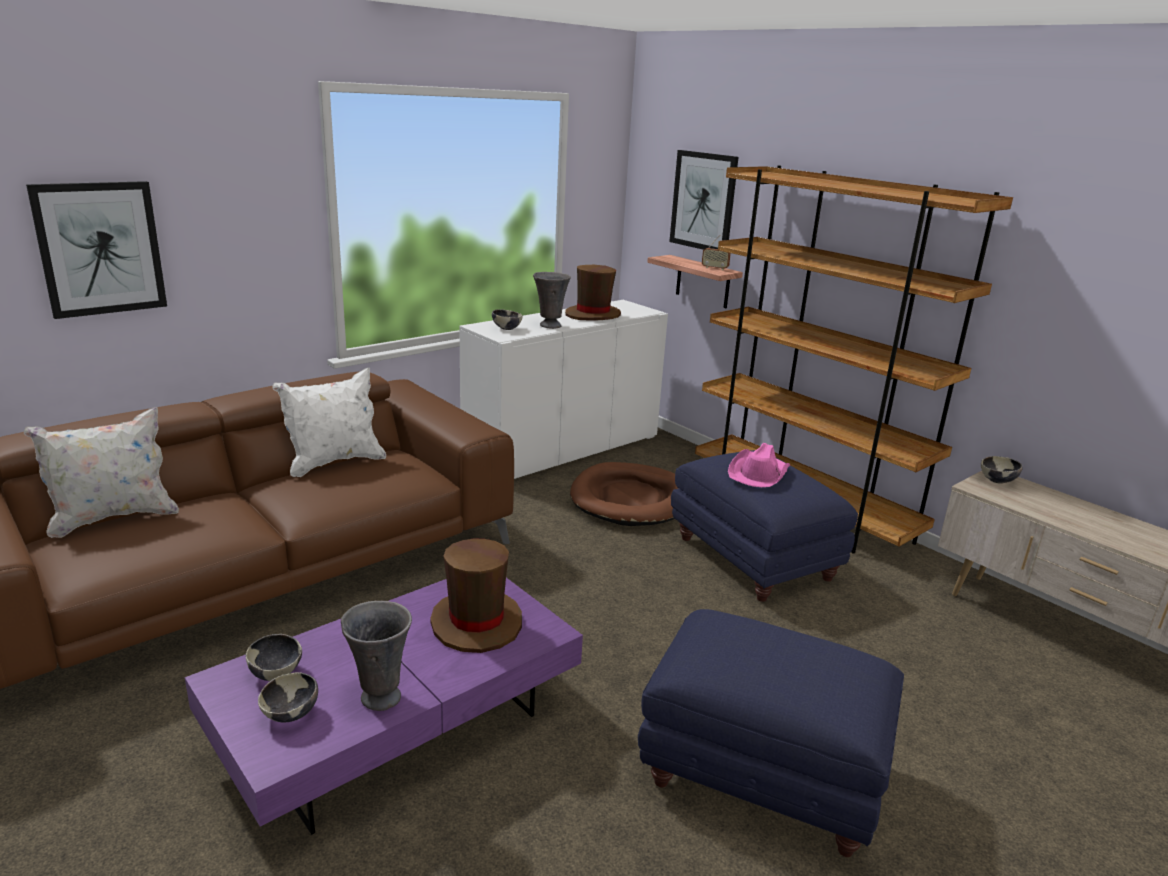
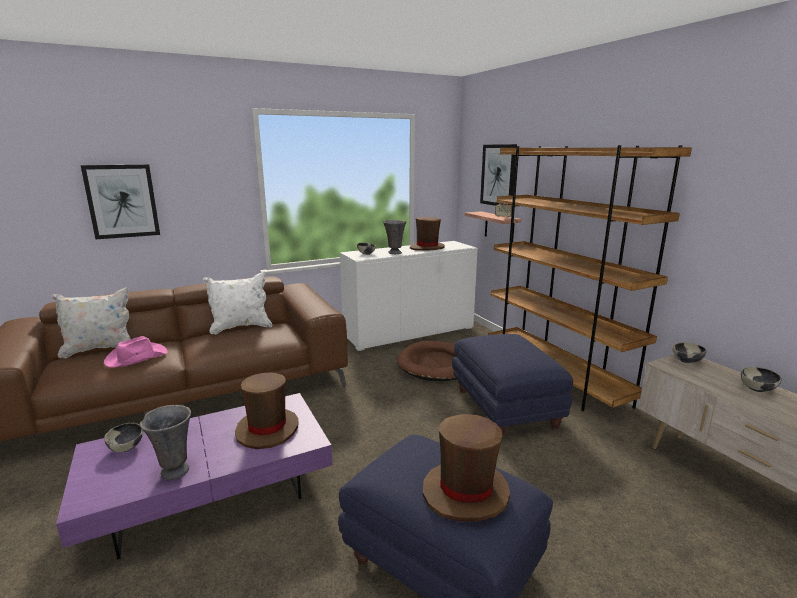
camera: 15 degrees right, 5 degrees down
(291, 715) = (115, 475): bowl -> bowl (757, 389)
(758, 473) = (504, 347): pink hat -> pink hat (135, 357)
(816, 675) = (465, 492): none -> brown hat

